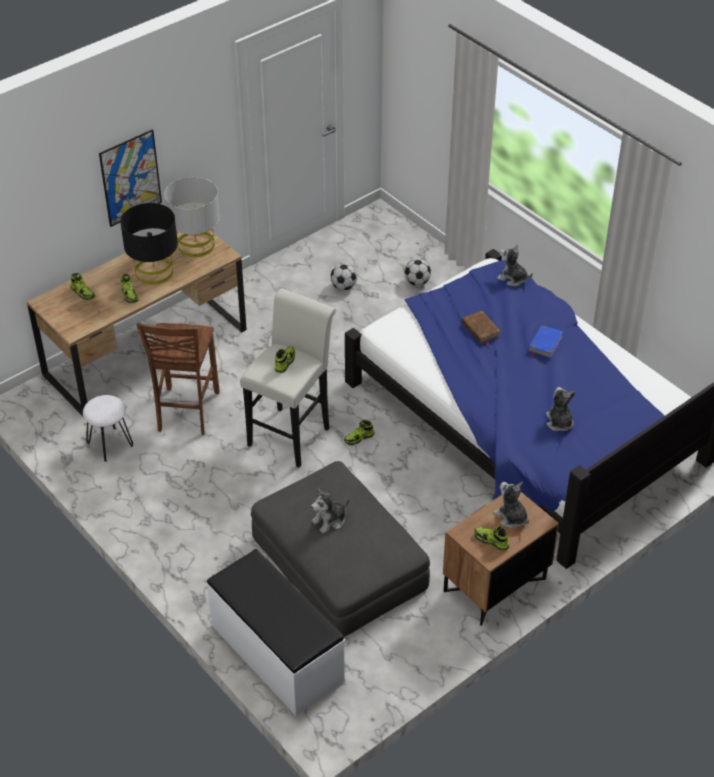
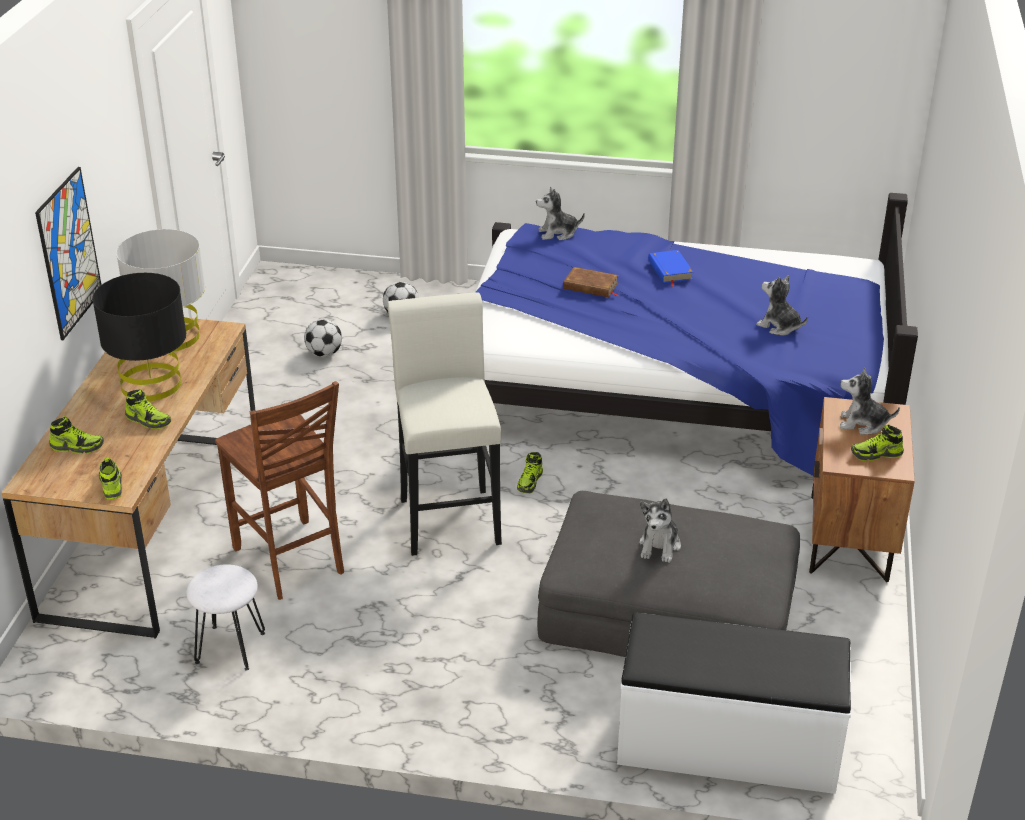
camera: 40 degrees left, 10 degrees down
(285, 362) = (446, 395): shoe -> shoe (111, 484)

